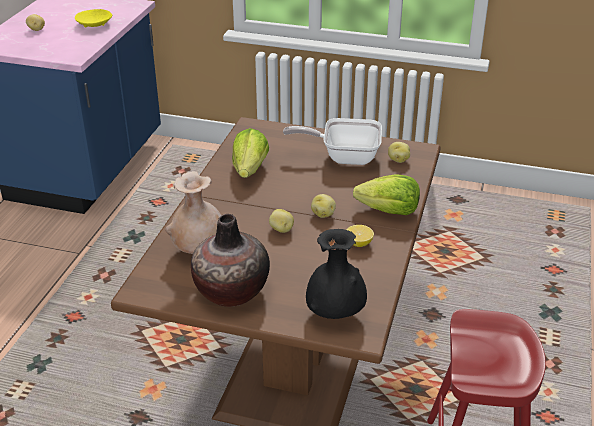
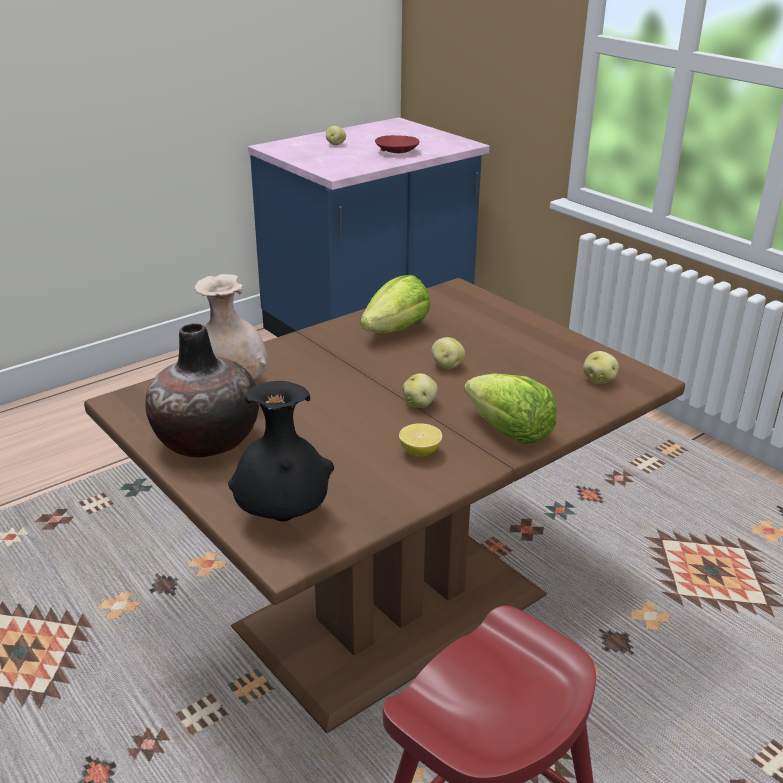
camera: 35 degrees right, 5 degrees down
(95, 24) = (397, 151): yellow bowl -> red bowl
(281, 229) = (348, 401): potato -> potato (446, 365)
(344, 156) = (529, 353): frying pan -> none

